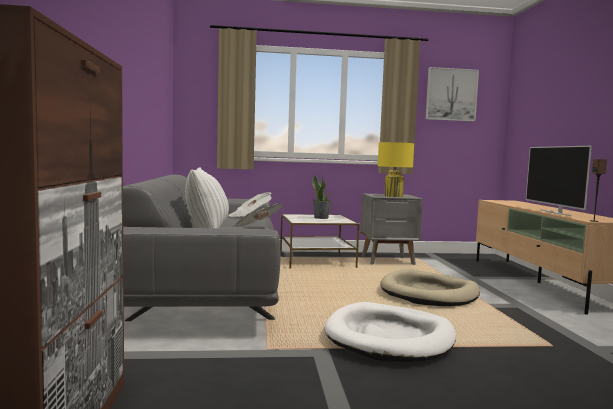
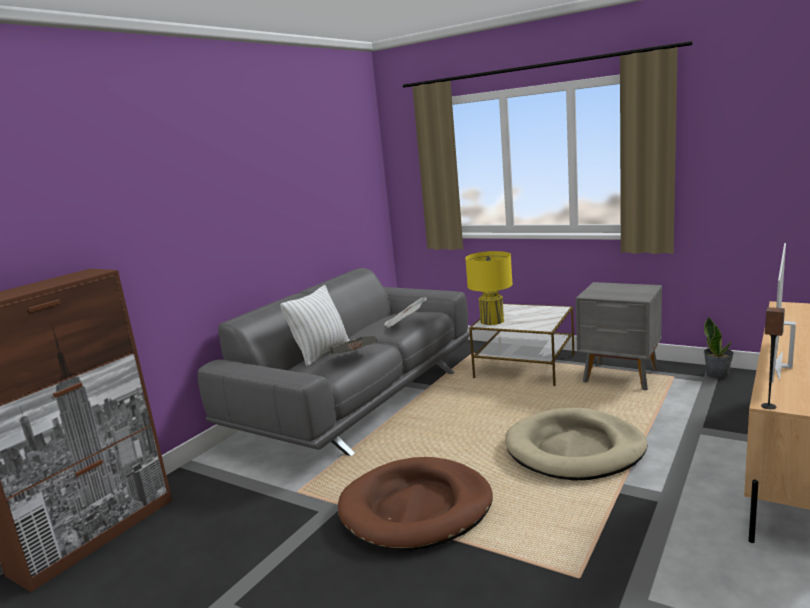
camera: 40 degrees right, 10 degrees up
(321, 218) = (528, 315): potted plant -> potted plant (717, 374)
(390, 337) = (416, 508): white dog bed -> brown dog bed
(393, 196) = (617, 293): yellow table lamp -> yellow table lamp (492, 321)
(451, 94) = (749, 122): picture -> none

